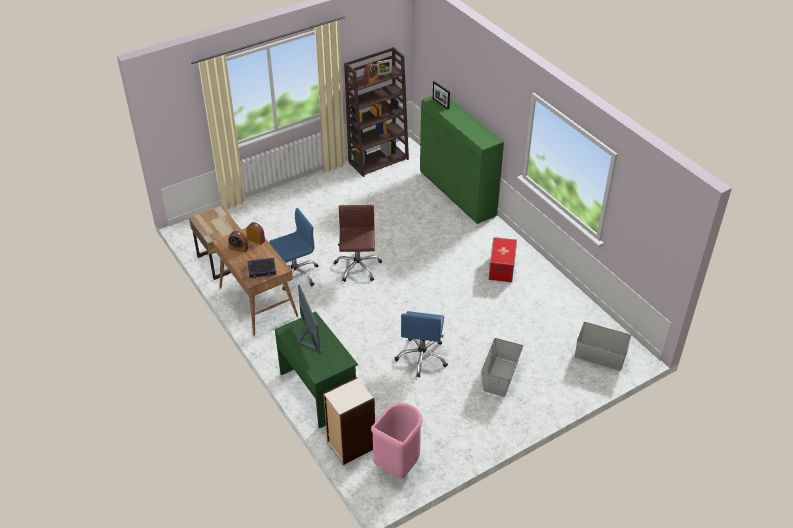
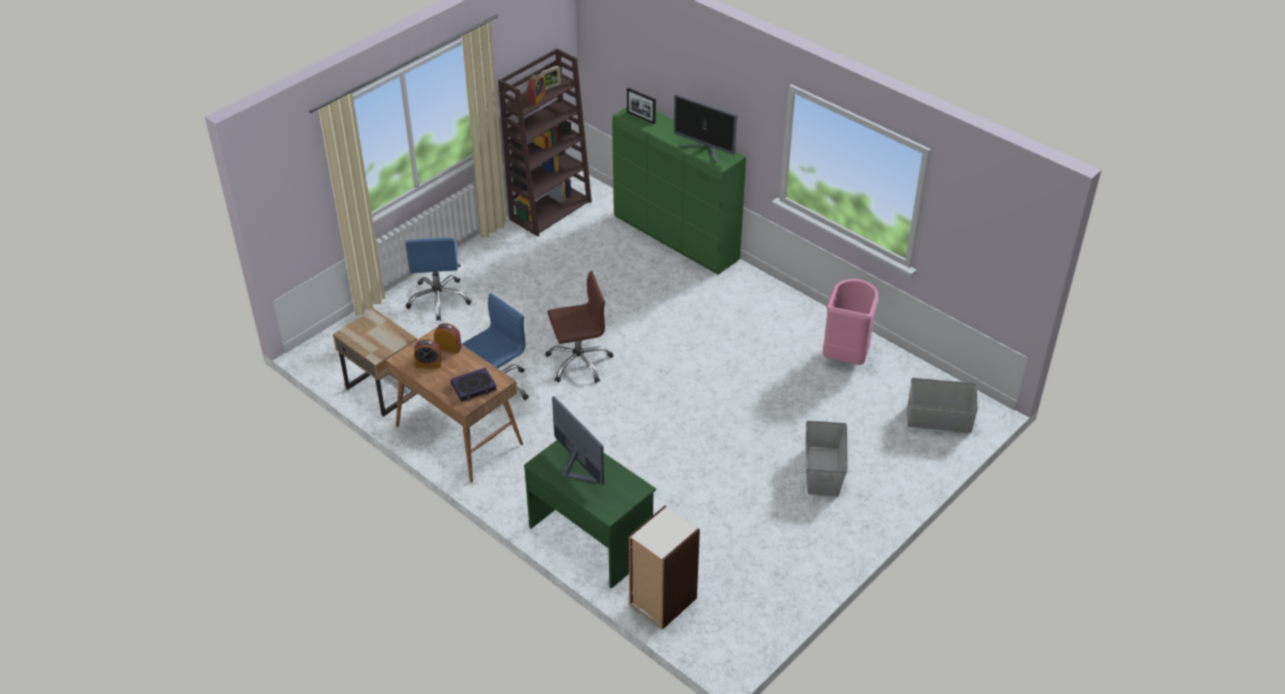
camera: 15 degrees left, 0 degrees up
(357, 267) = (579, 362): brown office chair -> brown office chair turned 90 degrees clockwise
(398, 464) = (734, 613): pink trash can -> pink trash can (845, 356)
(422, 357) = (712, 466): blue office chair -> blue office chair (439, 299)
(476, 133) = (705, 150): none -> monitor
(502, 268) = (772, 329): storage box -> none

